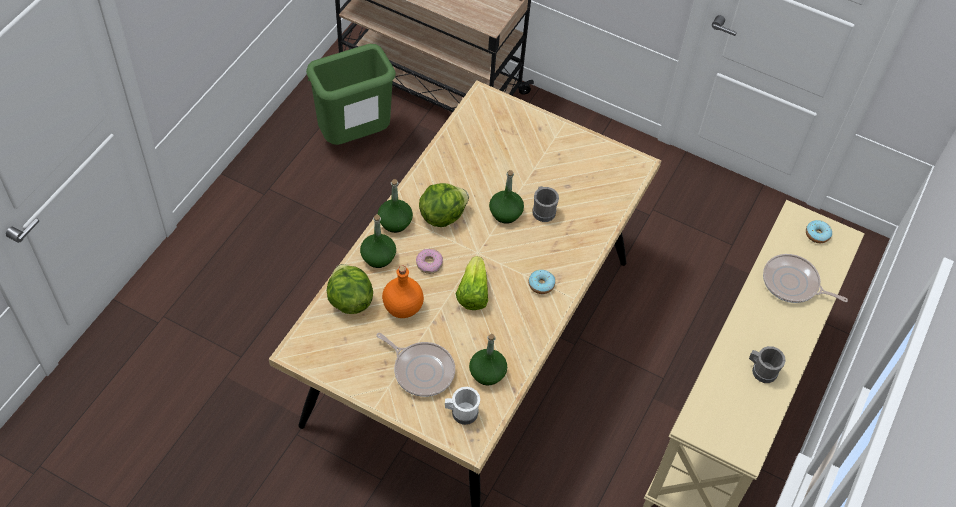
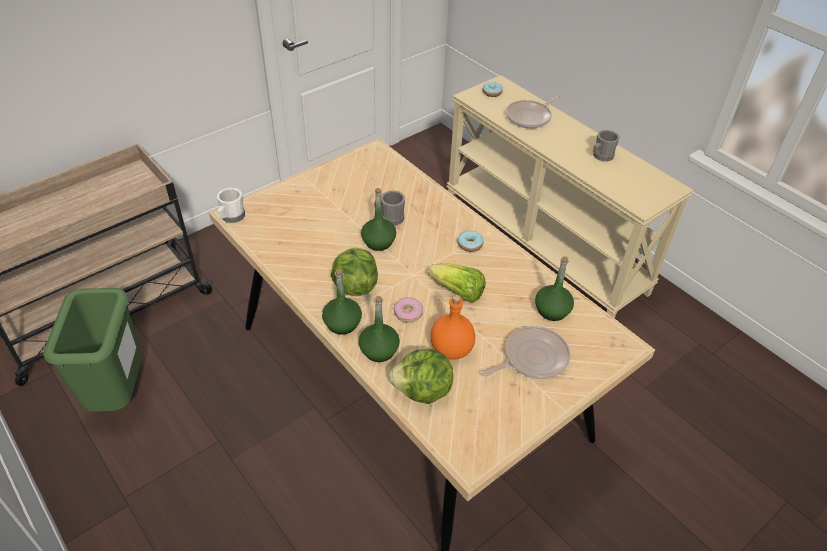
camera: 65 degrees left, 10 degrees down
(461, 412) = (590, 343): white mug -> white mug (231, 217)

